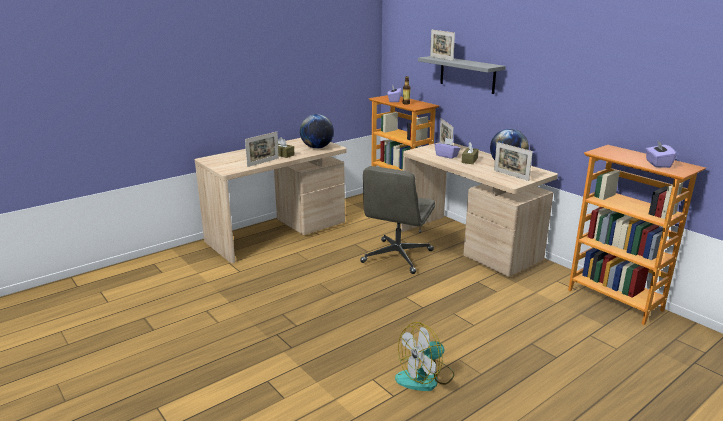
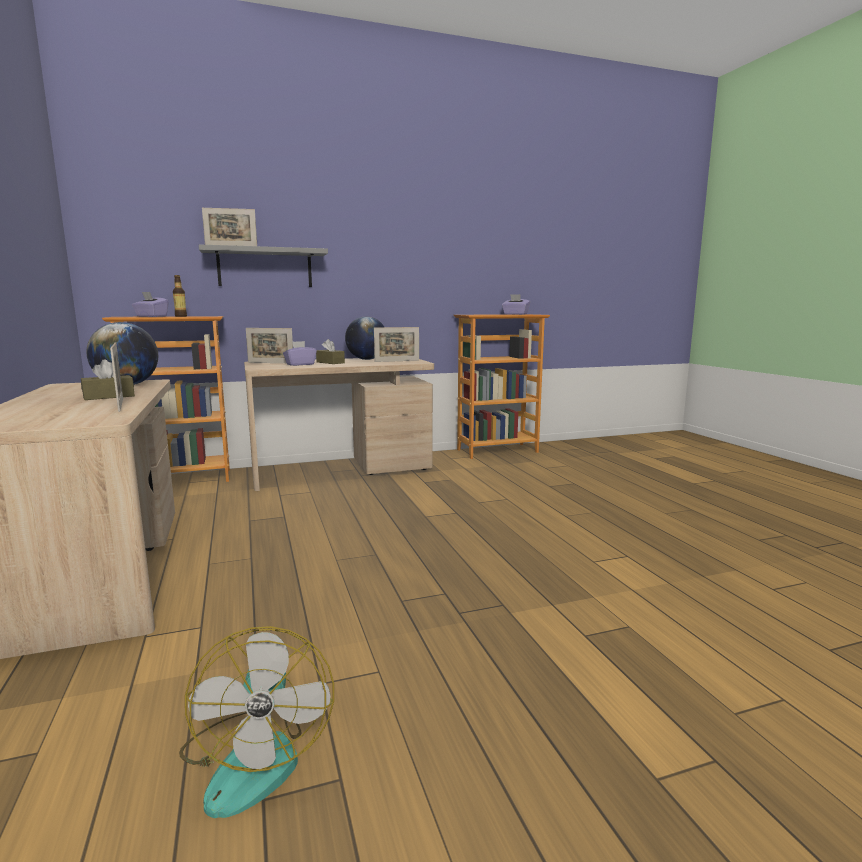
camera: 70 degrees left, 10 degrees down
(397, 257) = (323, 504): grey office chair -> none
(425, 377) = (595, 535): fan -> fan (255, 757)

